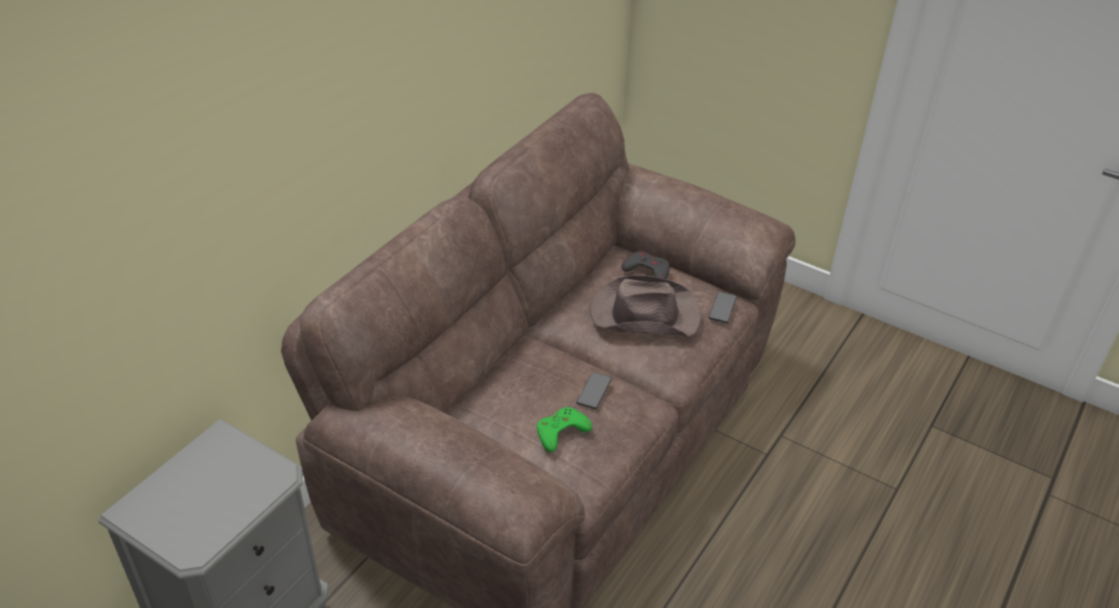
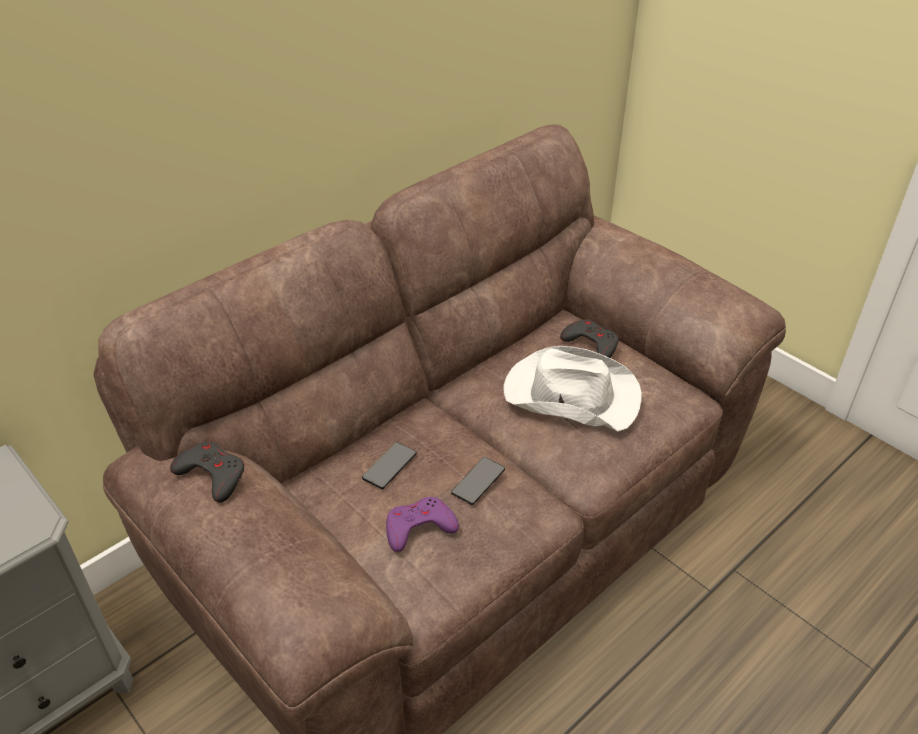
camera: 15 degrees right, 0 degrees up
(406, 414) = (212, 475): none -> grey game controller
(561, 432) = (419, 527): green game controller -> purple game controller
(643, 314) = (570, 394): brown hat -> white hat
(722, 308) = (673, 402): phone -> phone (389, 466)

